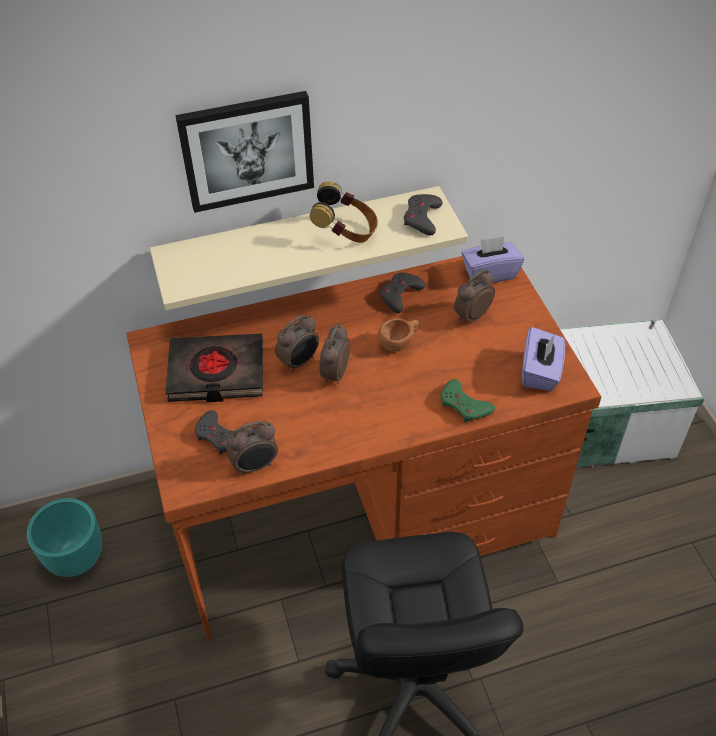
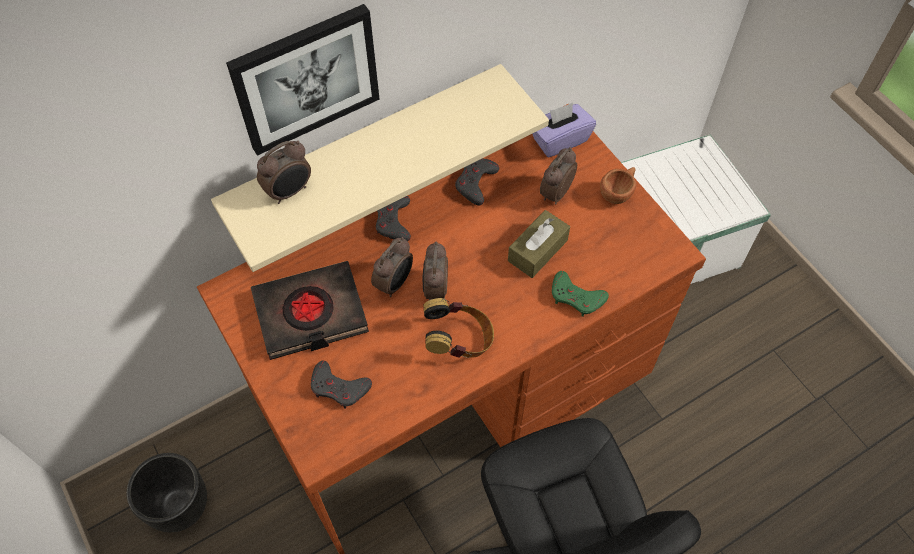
camera: 15 degrees left, 10 degrees up
(76, 557) = (180, 505): turquoise planter -> black planter
(255, 466) = (386, 413): alarm clock -> alarm clock (290, 192)
(346, 232) = (421, 139): headphones -> headphones (459, 341)
(399, 343) = (491, 239): brown cup -> brown cup (618, 192)
(422, 218) = (495, 107): grey game controller -> grey game controller (393, 221)
(440, 360) = (537, 250): none -> brown tissue box
(540, 372) = (640, 243): purple tissue box -> none

